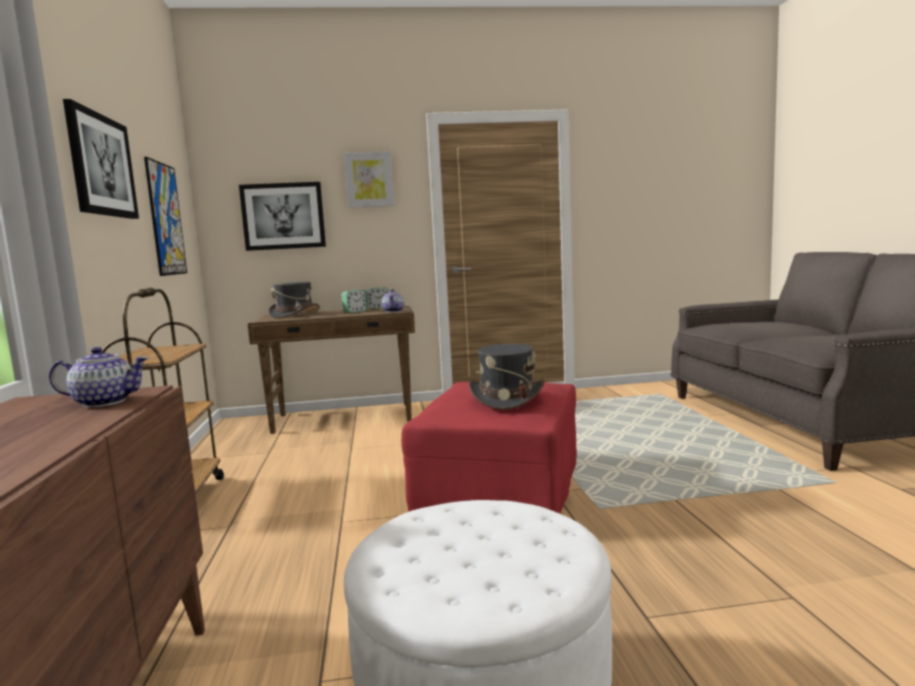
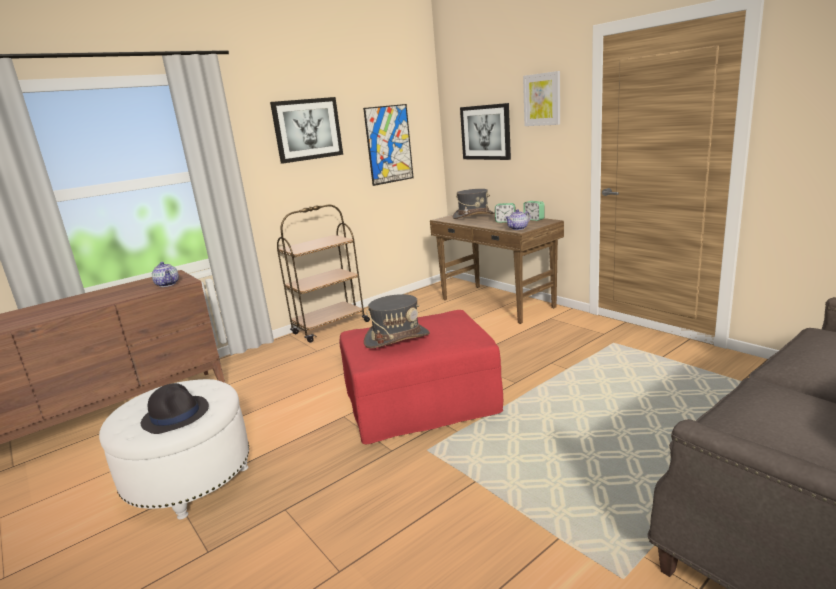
camera: 60 degrees right, 10 degrees up
(523, 540) = (176, 415): none -> black hat

